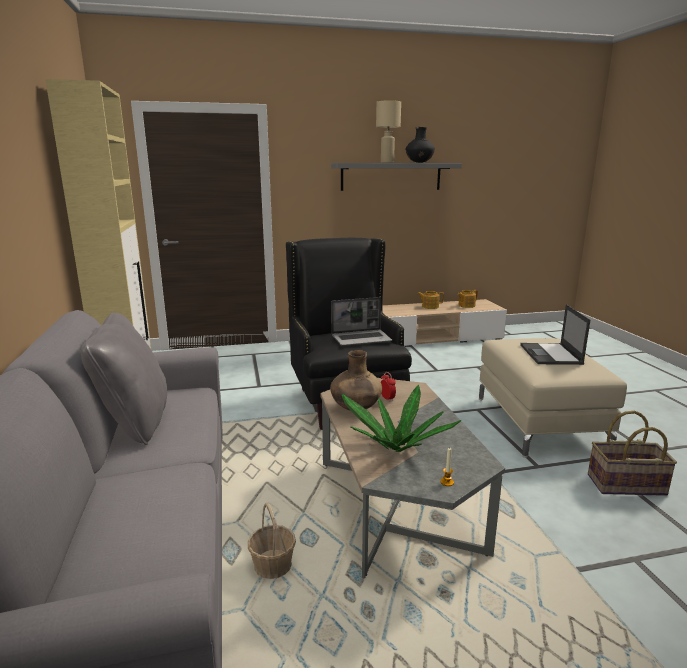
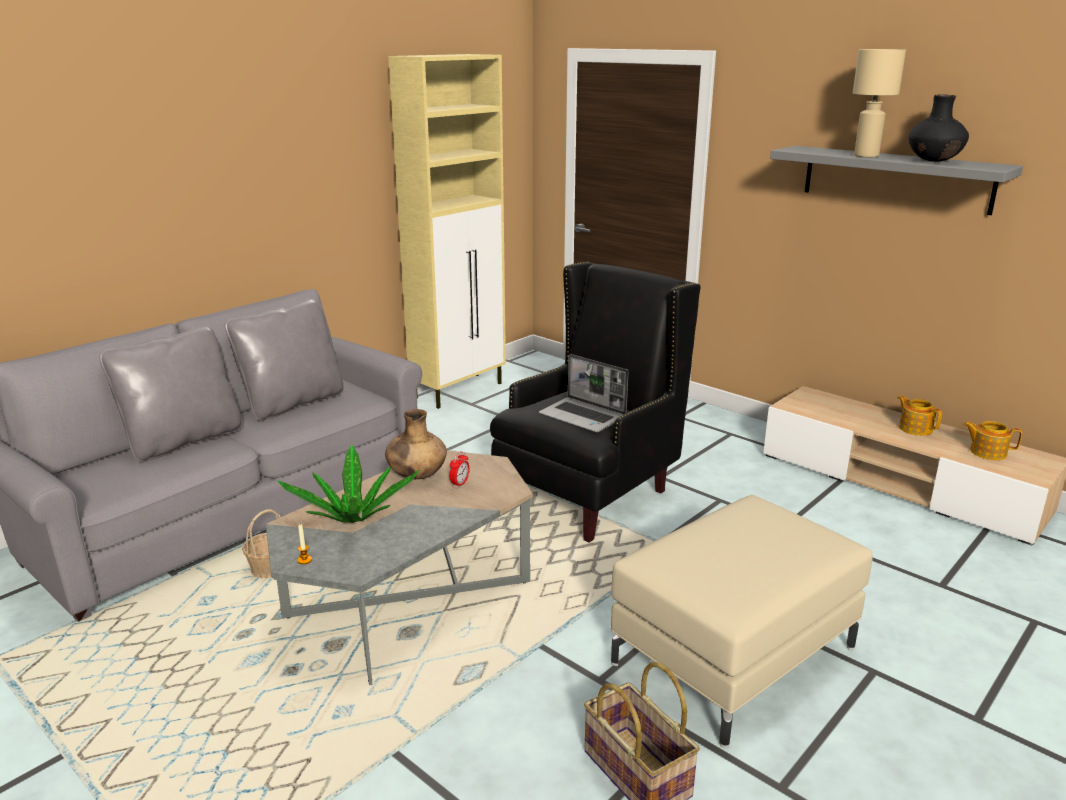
camera: 55 degrees right, 5 degrees up
(110, 497) = (183, 440): none -> grey pillow
(551, 354) = (743, 549): laptop -> none

